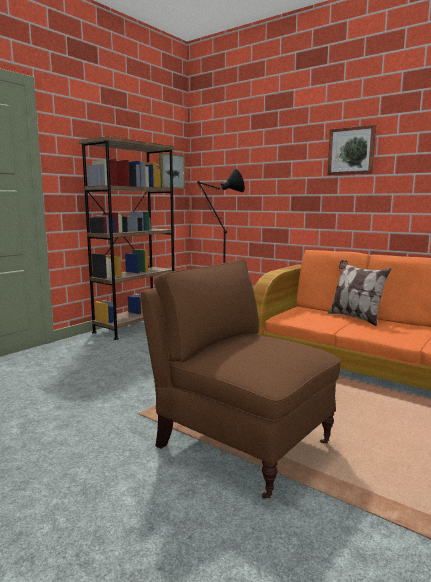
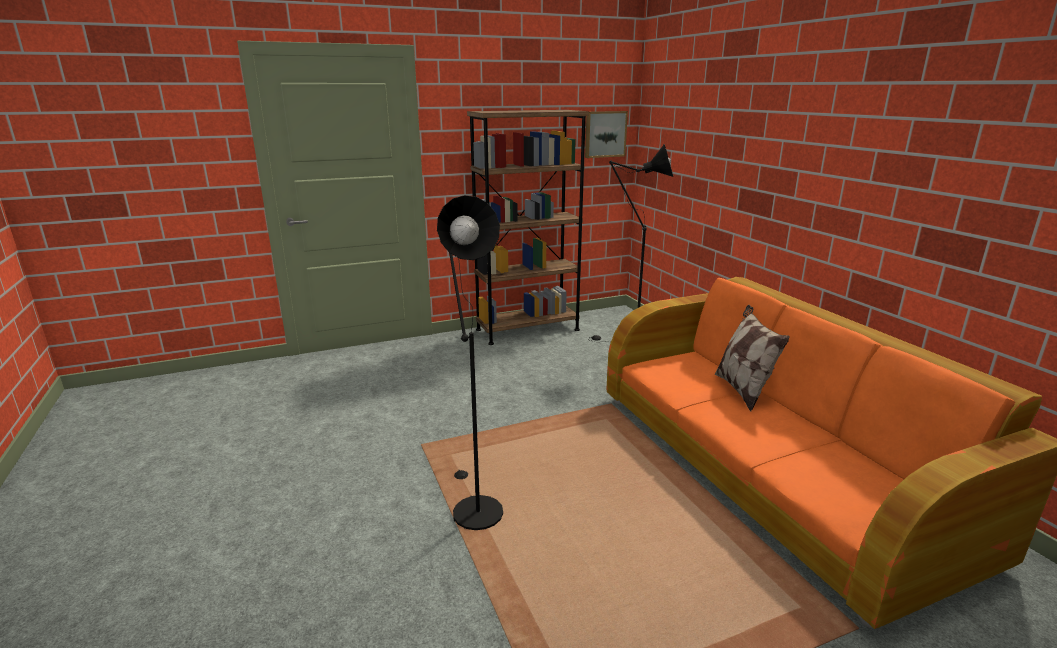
camera: 30 degrees right, 10 degrees up
(240, 443) = (473, 508): brown armchair -> black floor lamp
(351, 151) = (818, 135): picture -> none

